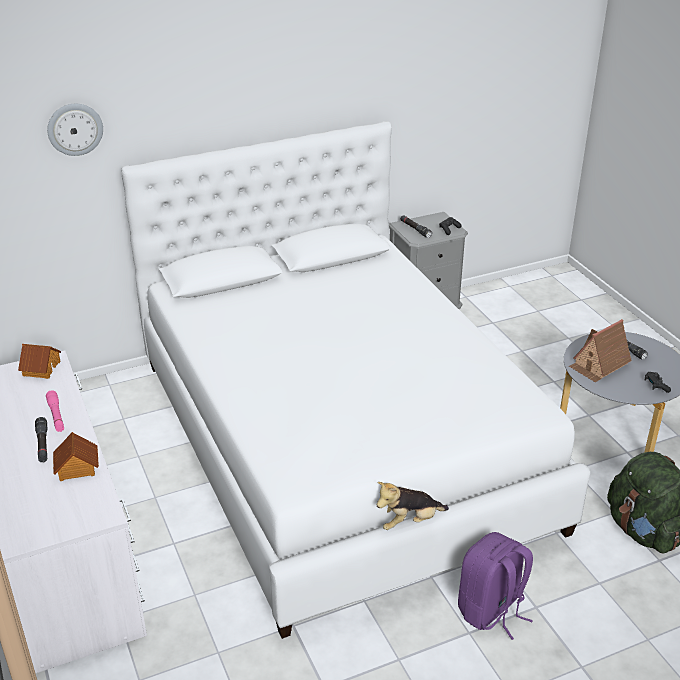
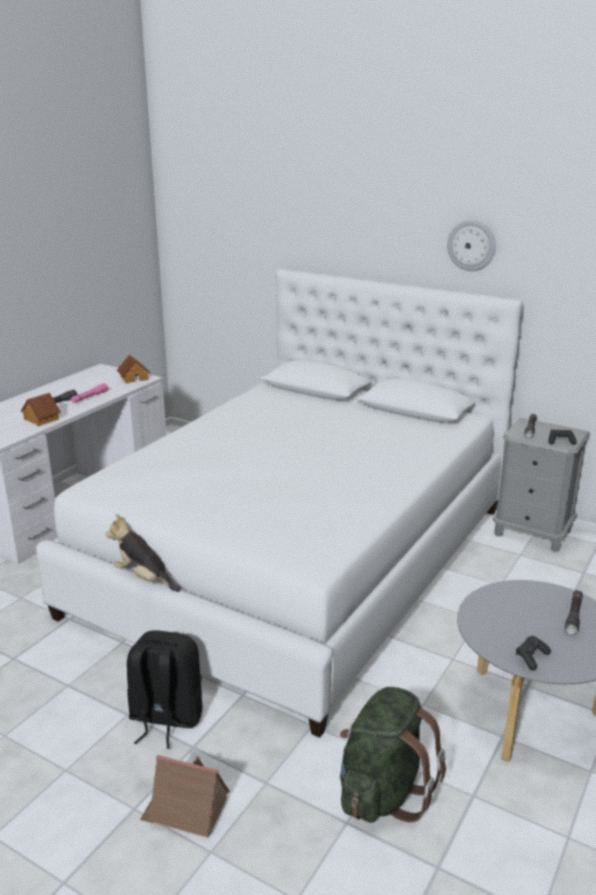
camera: 55 degrees right, 10 degrees down
(75, 129) = (260, 230): wall clock -> wall clock (471, 245)
(491, 610) = (165, 718): purple backpack -> black backpack
(599, 365) = (513, 608): toy house -> toy house (185, 810)

